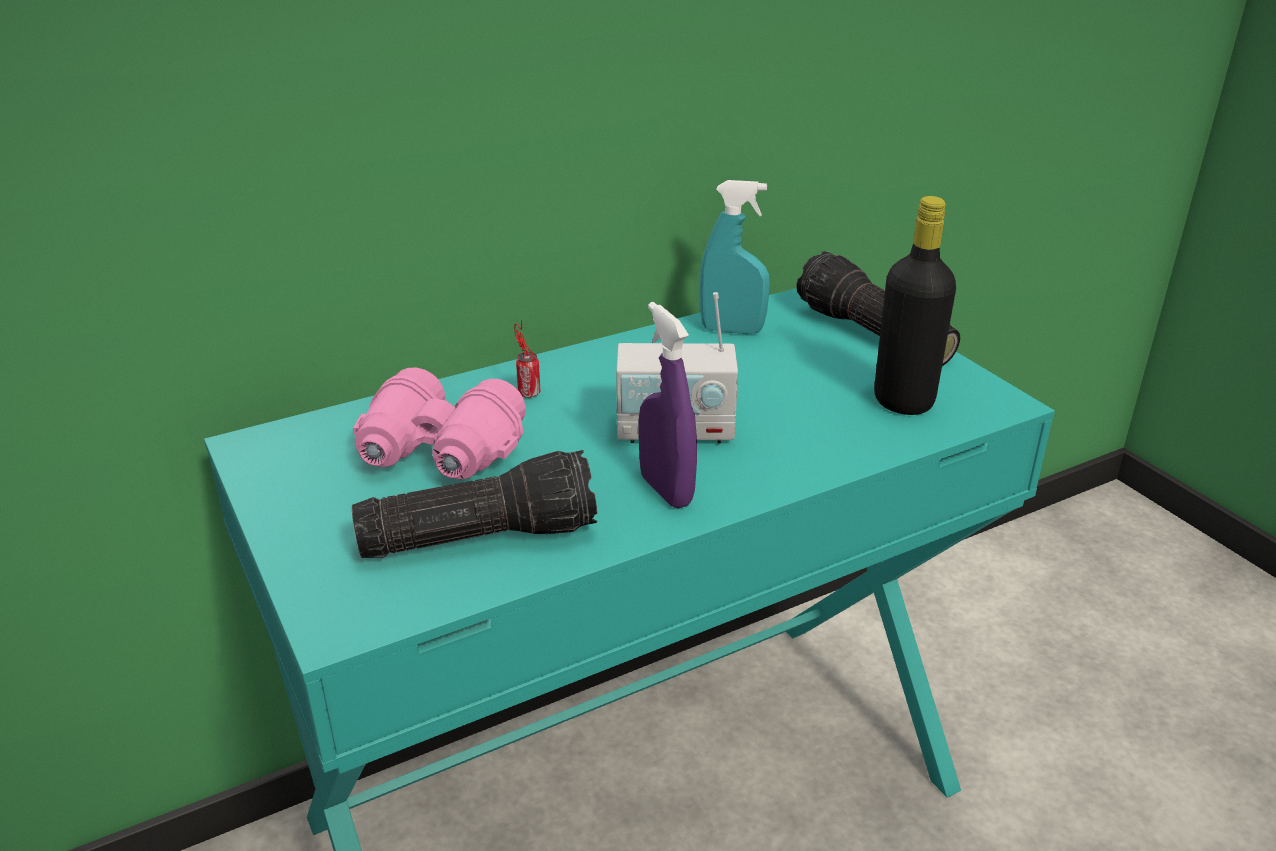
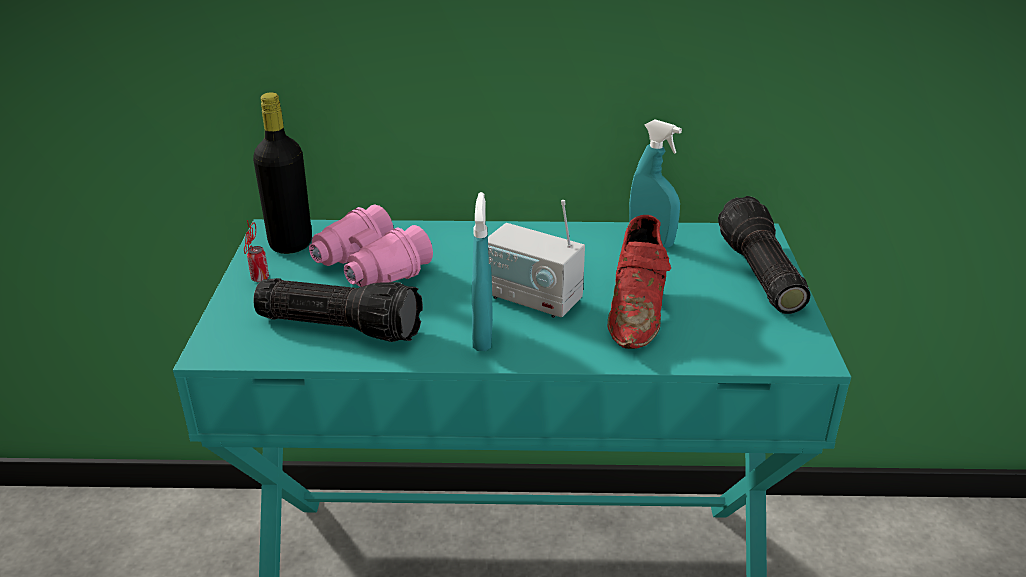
camera: 30 degrees right, 0 degrees up
(530, 395) = (462, 247): can -> can (259, 280)
(666, 490) = (482, 337): purple spray bottle -> turquoise spray bottle
(797, 408) = (637, 310): none -> red shoe
(903, 401) = (726, 330): black bottle -> black bottle (290, 244)

